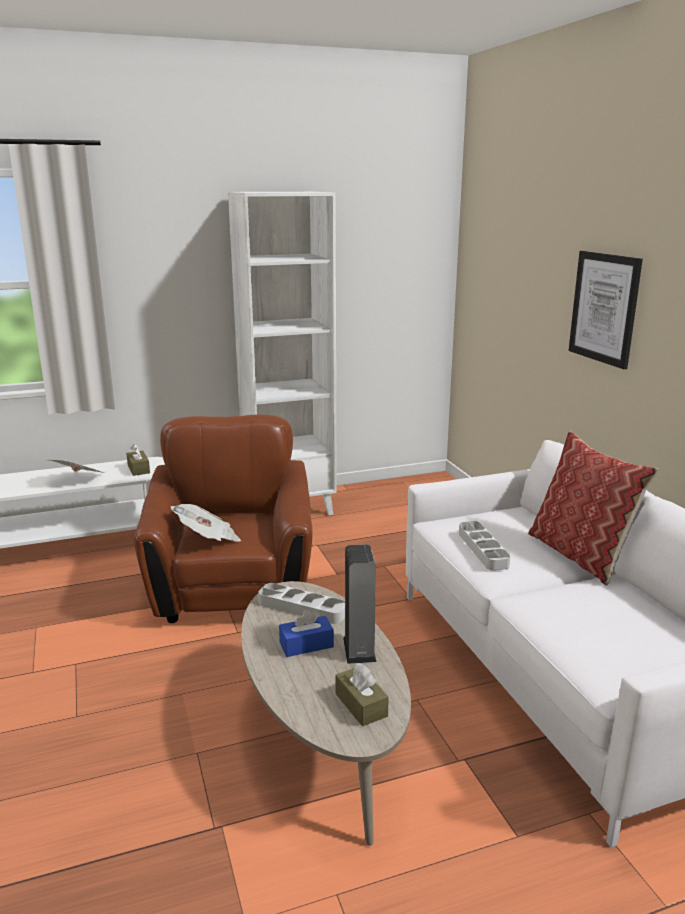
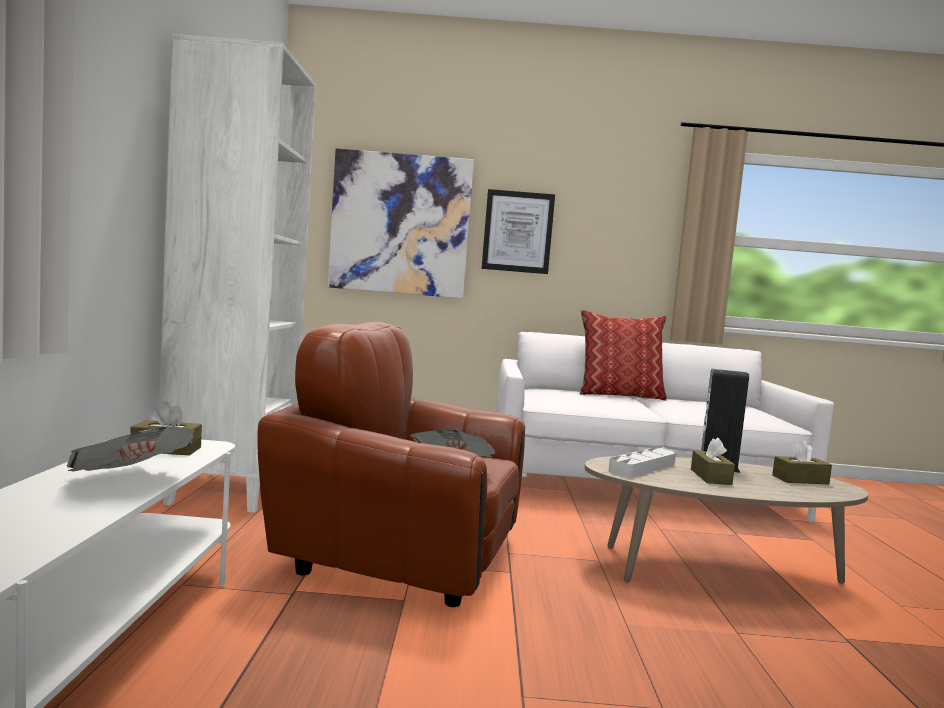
camera: 70 degrees left, 15 degrees down
(306, 645) = (710, 477): blue tissue box -> brown tissue box
(483, 549) = (599, 403): grey tray -> none
(519, 290) = (400, 224): none -> picture

